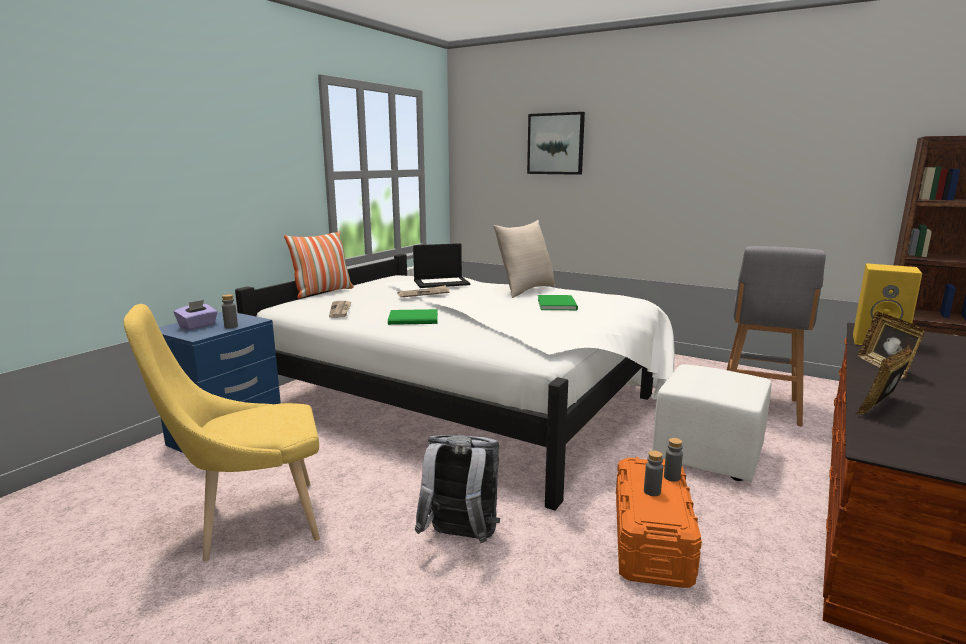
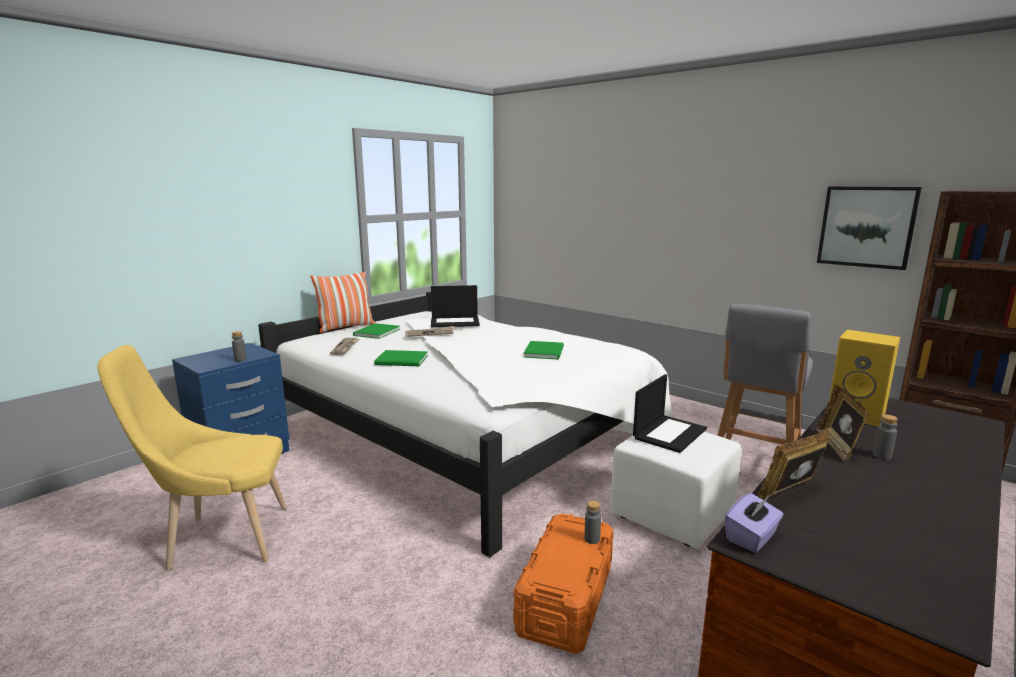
camera: 10 degrees right, 0 degrees up
(198, 326) = (214, 357): purple tissue box -> purple tissue box (752, 538)
(361, 296) = (375, 332): none -> green book
(460, 538) = (389, 575): grey backpack -> none
(525, 290) = (527, 334): beige pillow -> none
(555, 144) = (587, 187): picture -> picture (866, 226)
(652, 491) = (563, 552): grey bottle -> grey bottle (881, 456)
(704, 374) = (669, 433): none -> laptop

